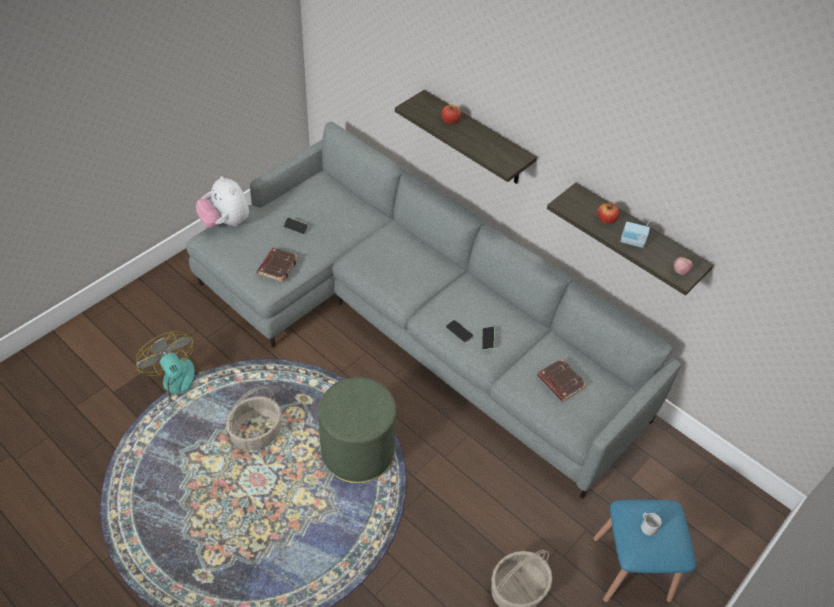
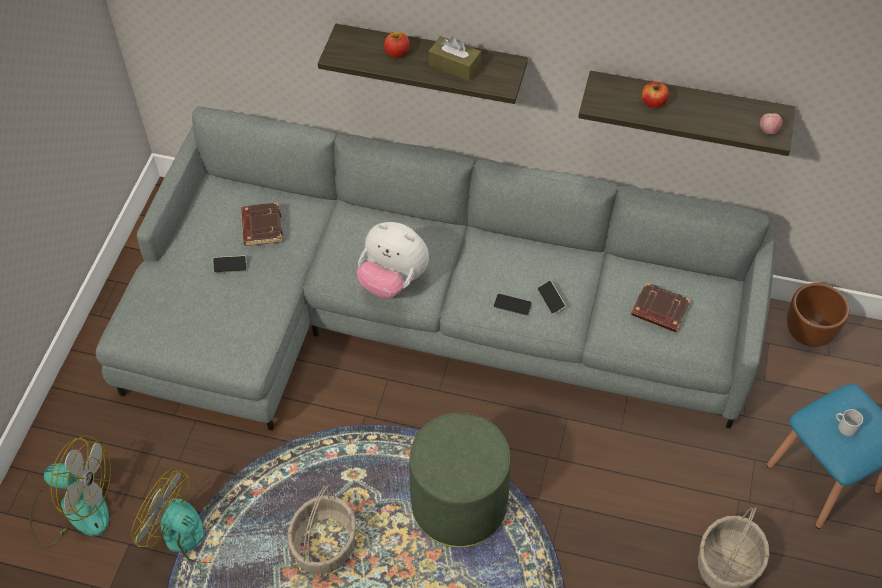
camera: 25 degrees left, 5 degrees up
(128, 335) = (73, 507): none -> fan
(226, 222) = (133, 301): plush toy -> plush toy (393, 280)
(277, 266) = (242, 328): brown book -> brown book (261, 227)
(482, 142) = (454, 66): none -> brown tissue box
(632, 242) = (698, 118): radio -> none
(686, 464) = (808, 333): none -> brown planter

